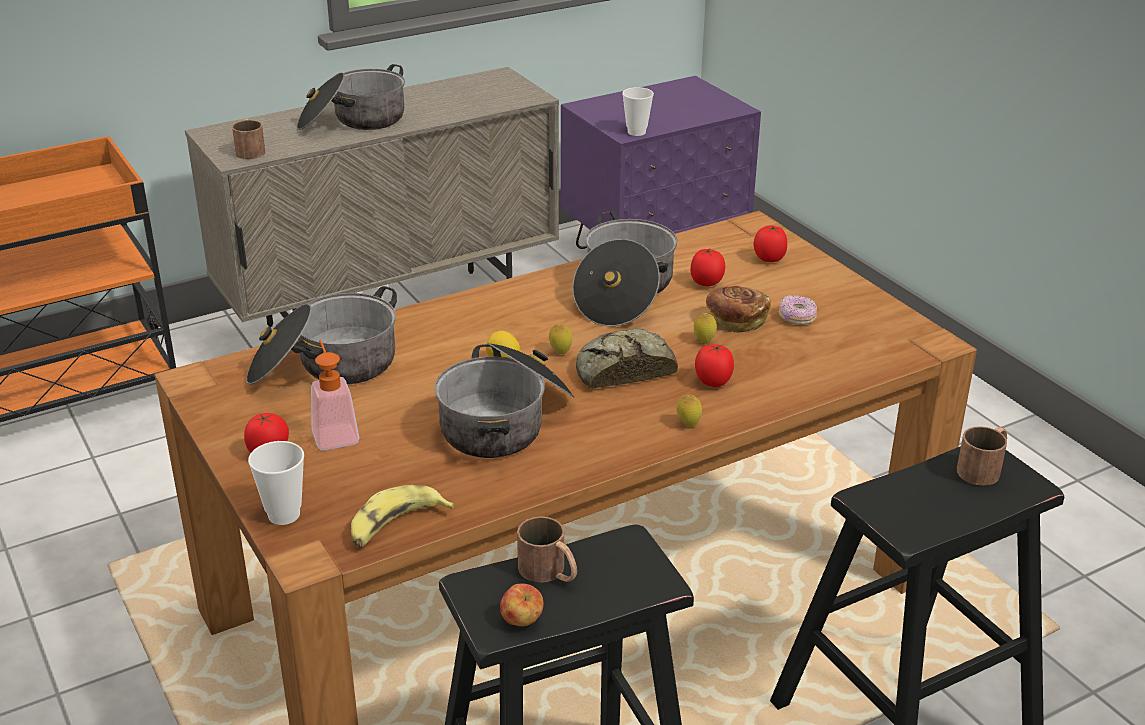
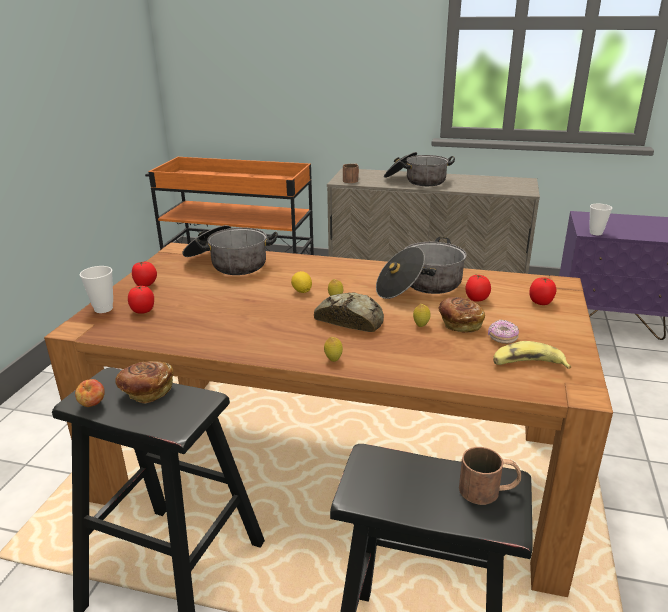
camera: 45 degrees right, 5 degrees down
(334, 432) = (181, 288): soap dispenser -> none
(396, 526) = (127, 334): banana -> banana (527, 364)
(506, 422) = (252, 316): cooking pot -> none
(549, 572) = (146, 391): brown mug -> bread
(713, 382) = (387, 346): tomato -> tomato (143, 311)

